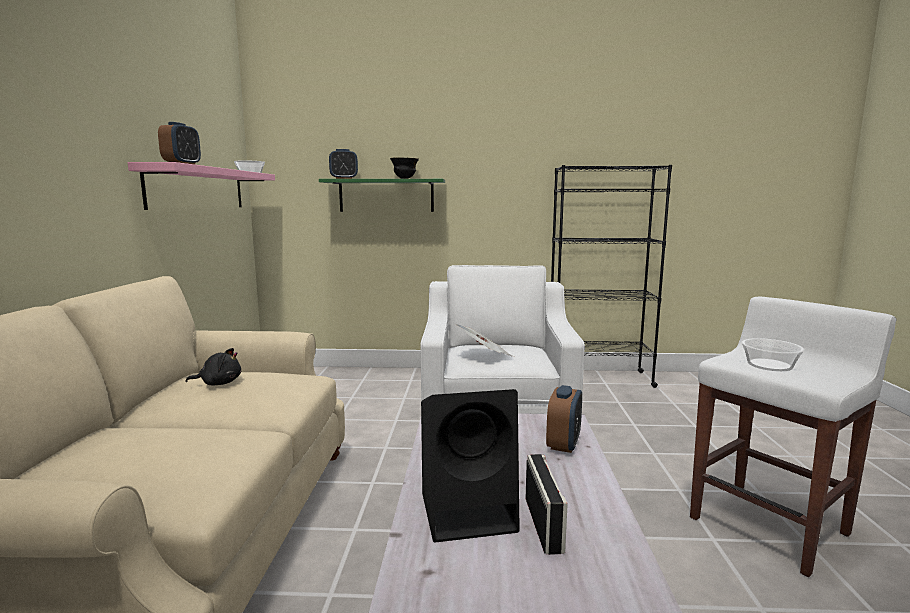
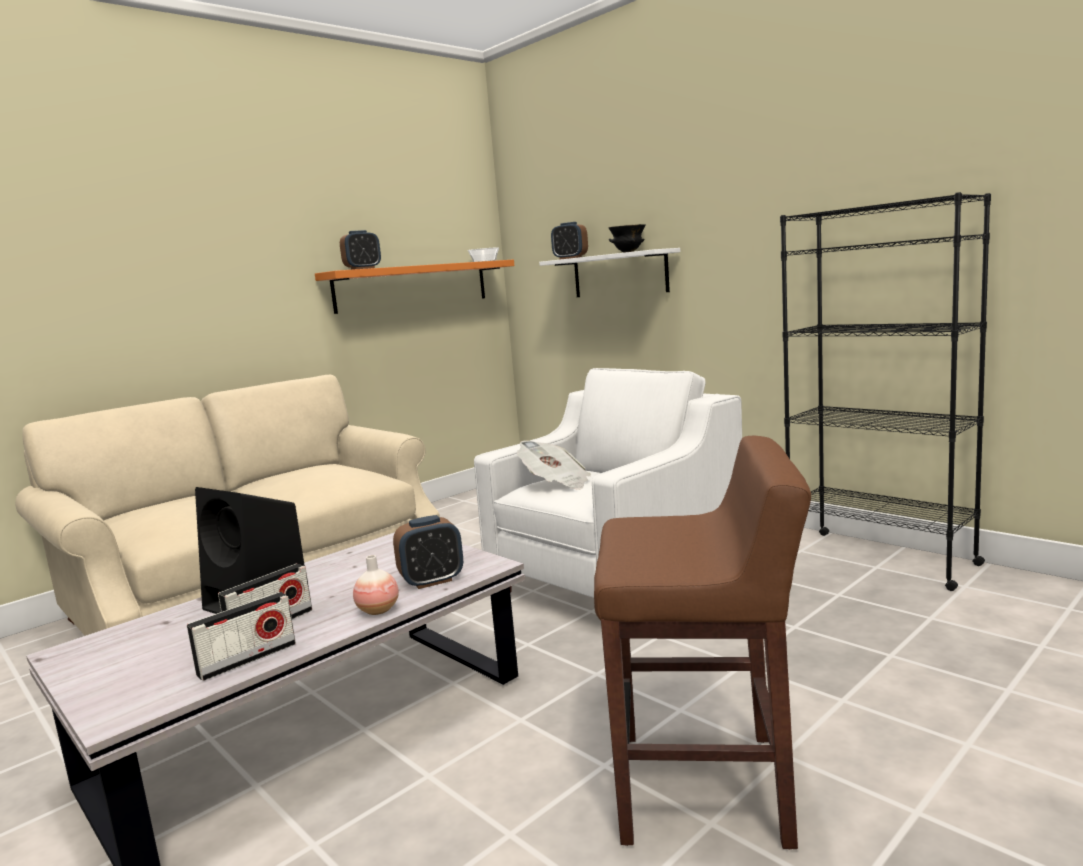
camera: 45 degrees right, 0 degrees up
(198, 189) = (412, 286): pink shelf -> orange shelf
(219, 383) = (306, 472): black plush toy -> none
(386, 195) = (619, 274): green shelf -> white shelf
(591, 477) = (378, 610): none -> vase
(614, 559) = (247, 659): none -> radio
(769, 365) = (656, 536): bowl -> none
(769, 525) = (705, 788): white stool -> brown stool

